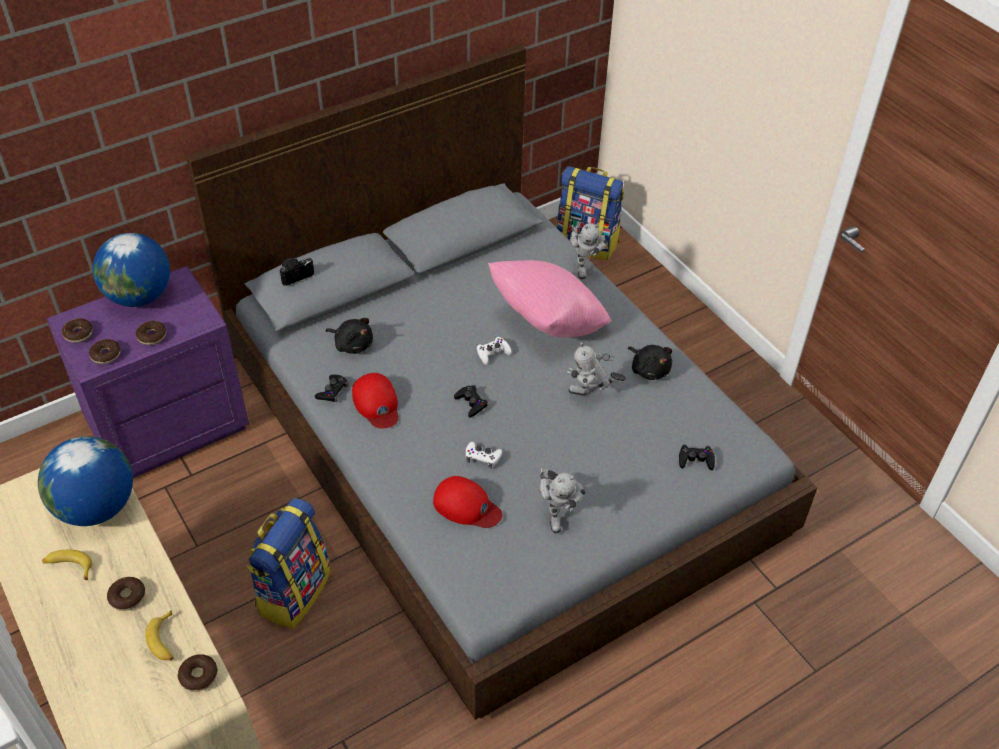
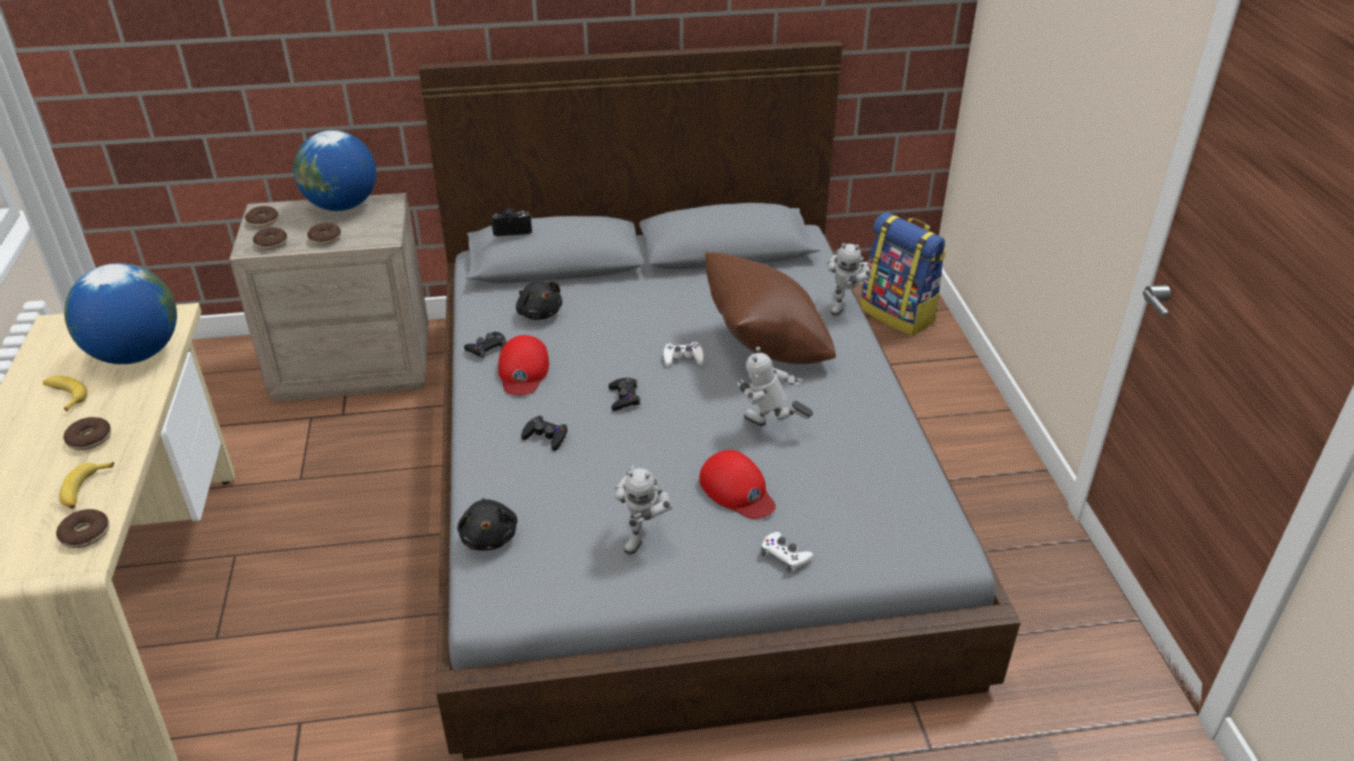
camera: 25 degrees right, 10 degrees down
(168, 425) = (354, 365): purple nightstand -> beige nightstand
(293, 591) = (359, 552): backpack -> none
(466, 506) = (544, 494): red cap -> red cap (737, 490)
(482, 457) = (598, 451): white game controller -> white game controller (785, 556)
(547, 323) = (765, 347): pink pillow -> brown pillow
(649, 369) = (858, 422): black plush toy -> black plush toy (489, 536)
(695, 460) = (857, 531): black game controller -> black game controller (546, 437)

